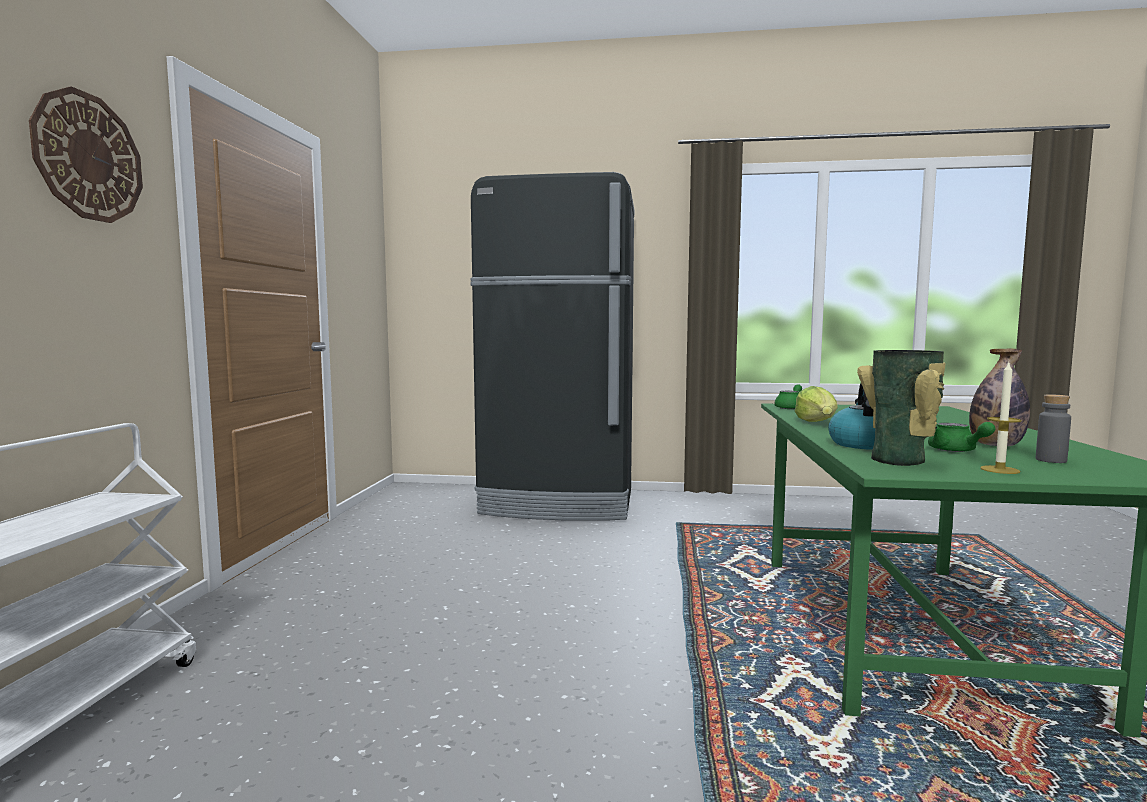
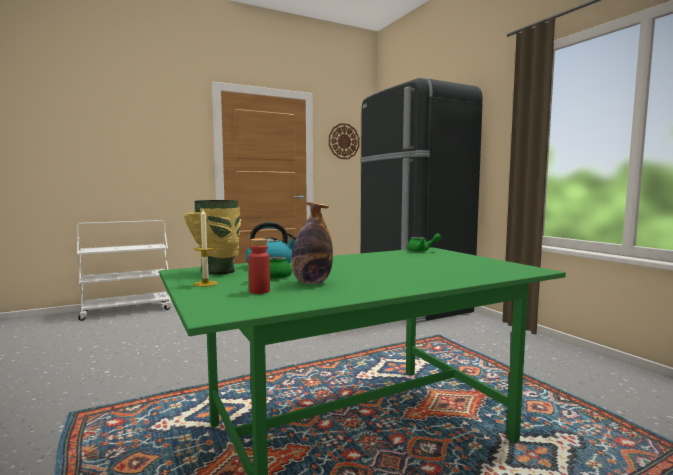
camera: 55 degrees right, 0 degrees up
(88, 157) = (170, 128): wall clock -> wall clock (343, 141)
(817, 423) = (350, 257): lettuce -> none
(1051, 460) = (259, 291): grey bottle -> red bottle

